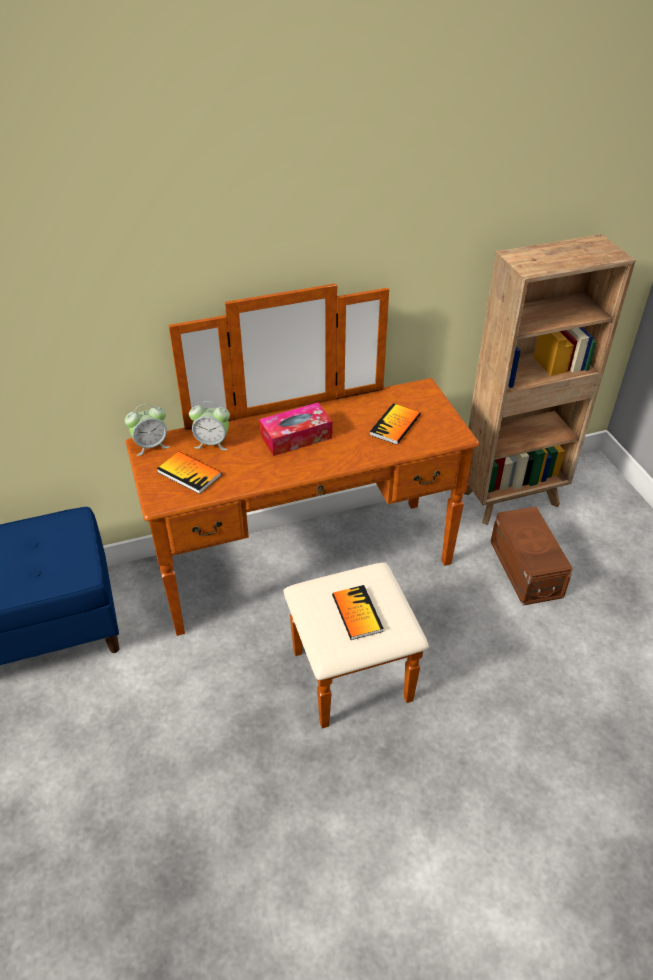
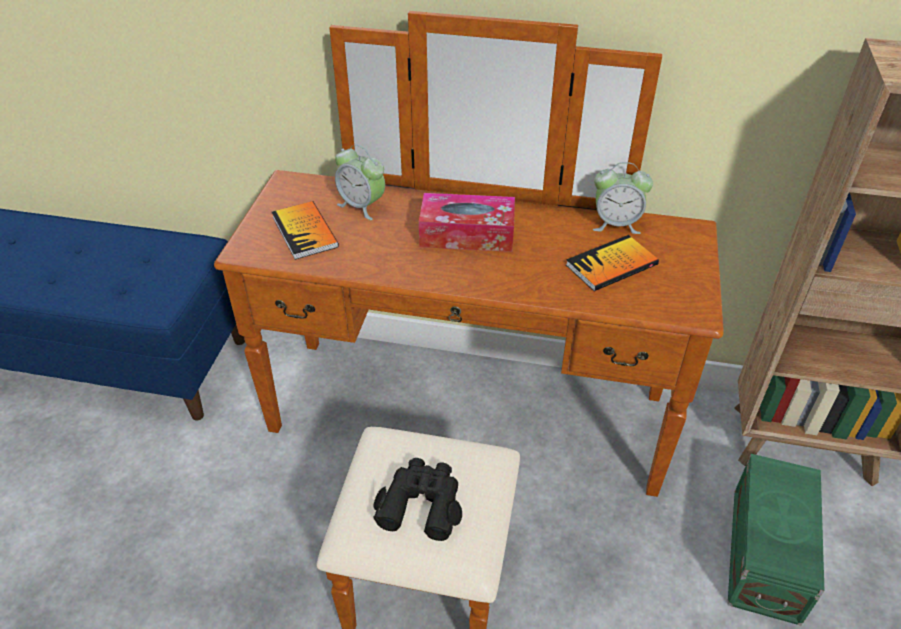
camera: 30 degrees right, 0 degrees up
(151, 446) = (293, 185): alarm clock -> alarm clock (616, 224)
(357, 613) = (421, 503): book -> black binoculars
(525, 570) = (763, 555): brown storage box -> green storage box

